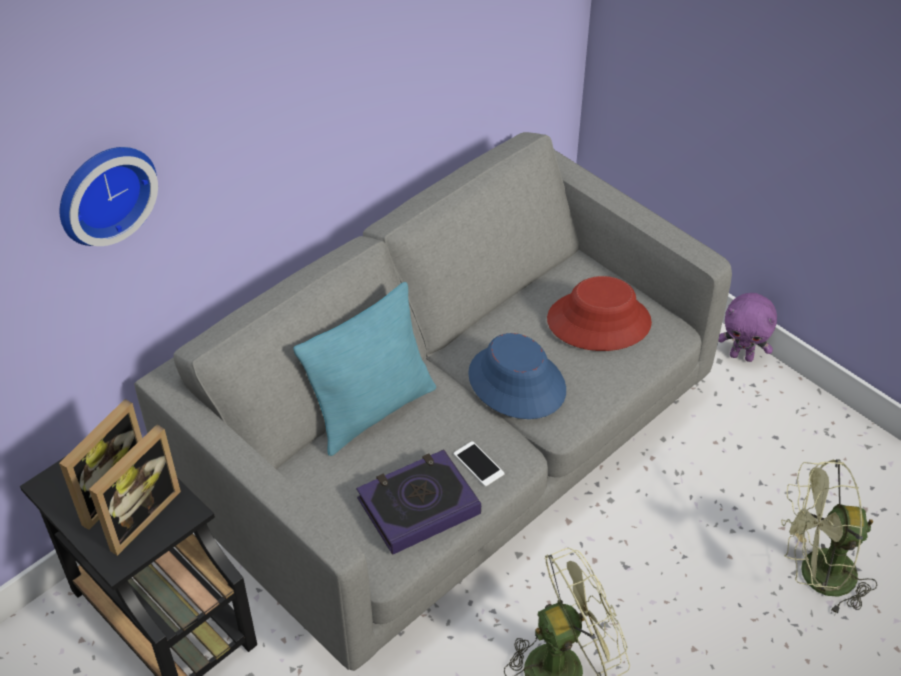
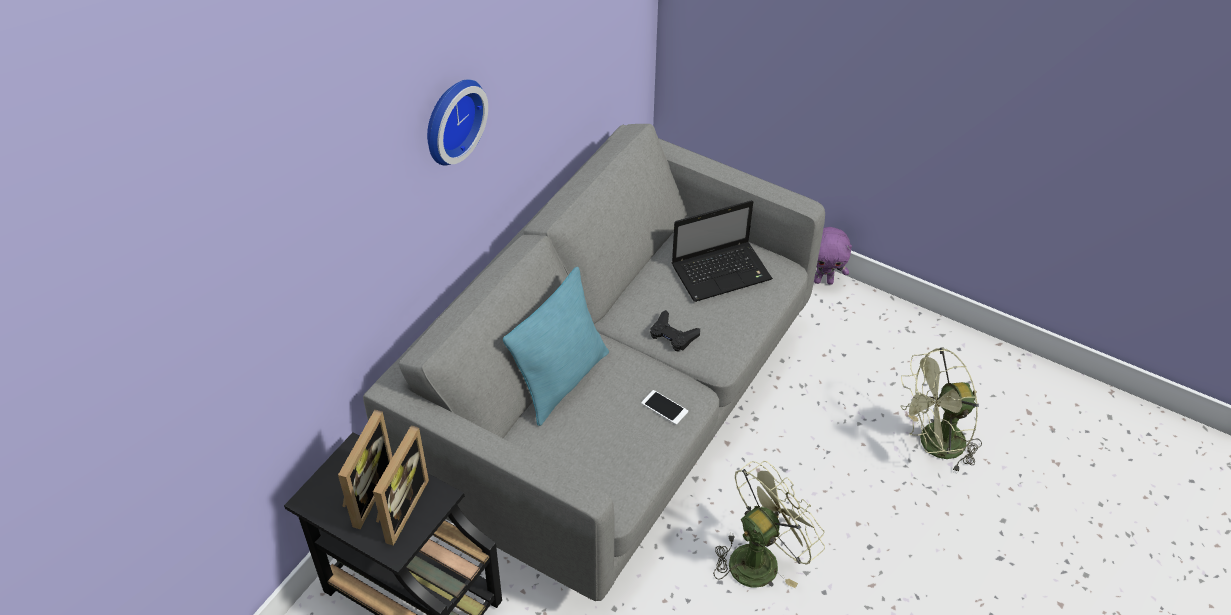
camera: 15 degrees left, 0 degrees up
(103, 192) = (336, 233): wall clock -> wall clock (450, 119)
(418, 506) = (627, 452): book -> none
(516, 383) = (673, 335): blue hat -> black game controller
(599, 321) = (722, 272): red hat -> laptop

